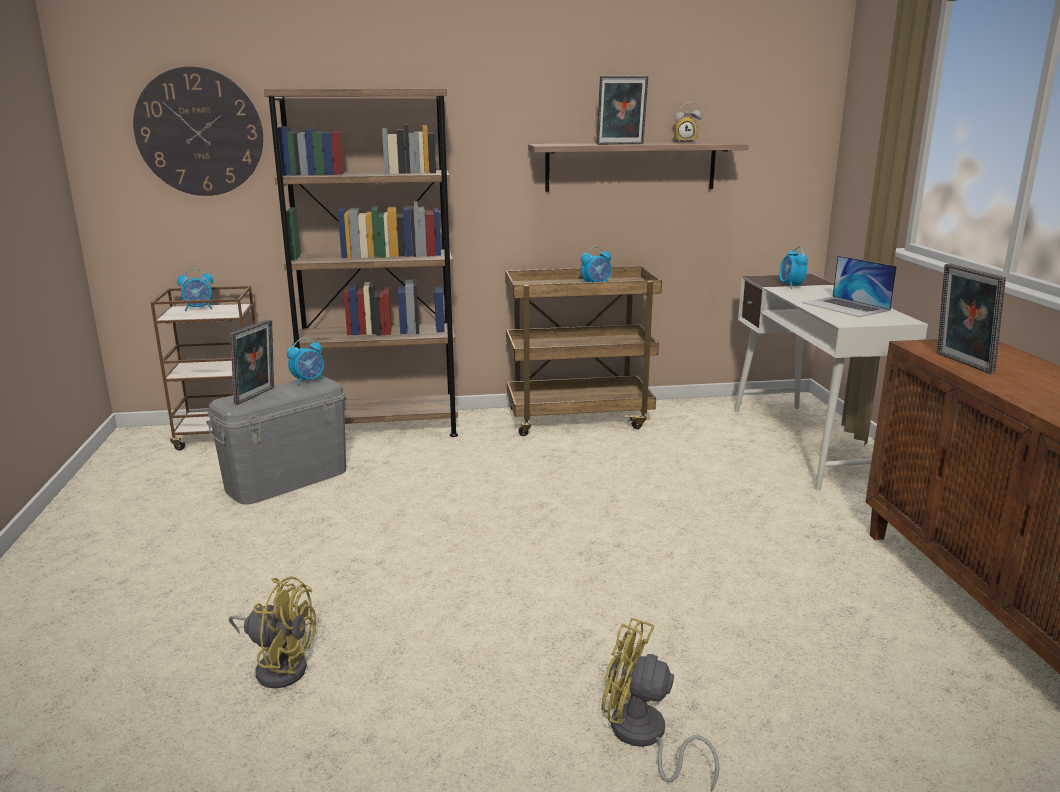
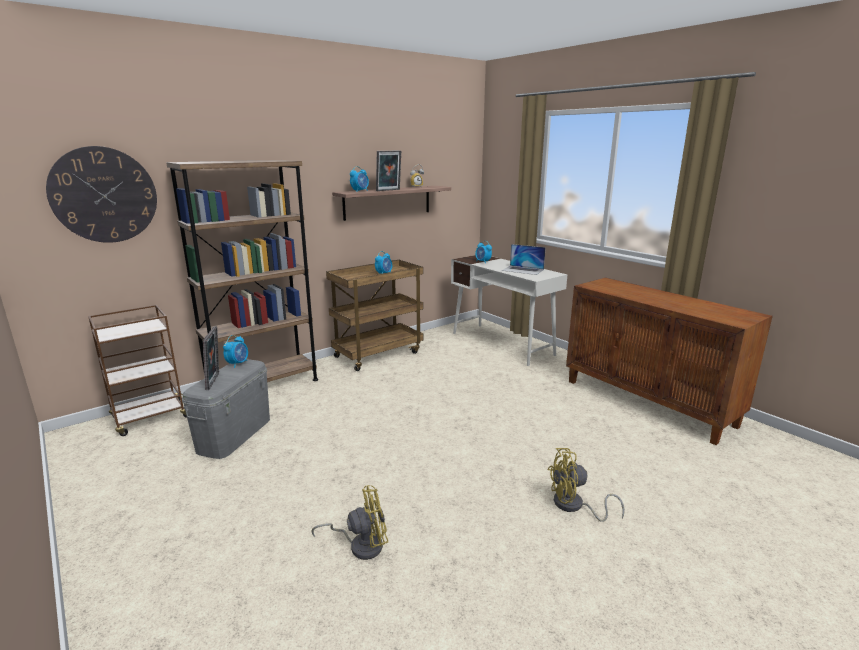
camera: 30 degrees left, 0 degrees up
(199, 309) = (121, 327): alarm clock -> alarm clock (360, 191)
(960, 363) = (615, 292): picture frame -> none

